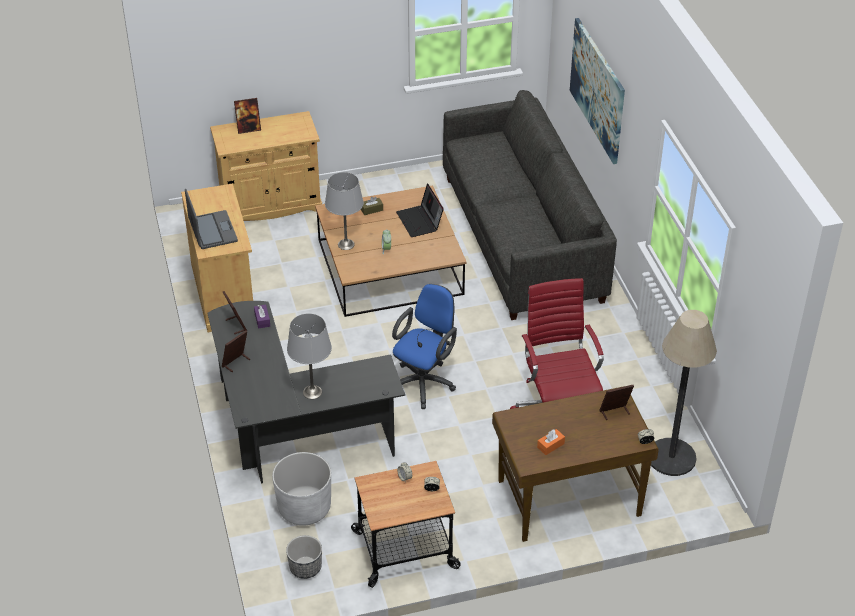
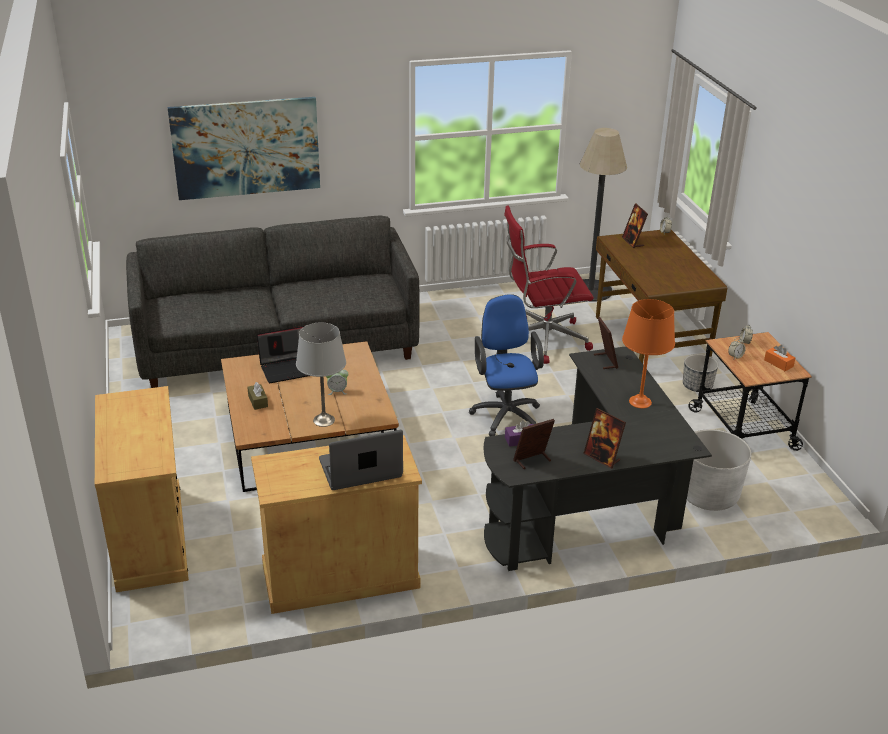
camera: 90 degrees left, 10 degrees down
(248, 129) = (118, 446): picture frame -> picture frame (605, 361)
(305, 567) = (790, 493): planter -> planter (697, 386)
(312, 392) = (639, 402): grey table lamp -> orange table lamp
(424, 381) = (505, 414): blue office chair -> blue office chair turned 45 degrees clockwise
(550, 445) = (683, 271): orange tissue box -> orange tissue box (778, 363)

